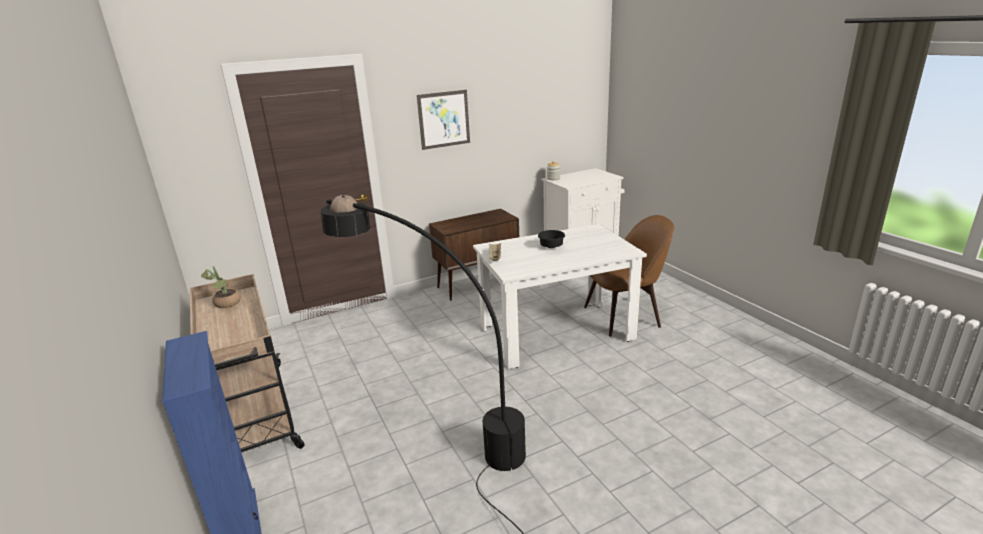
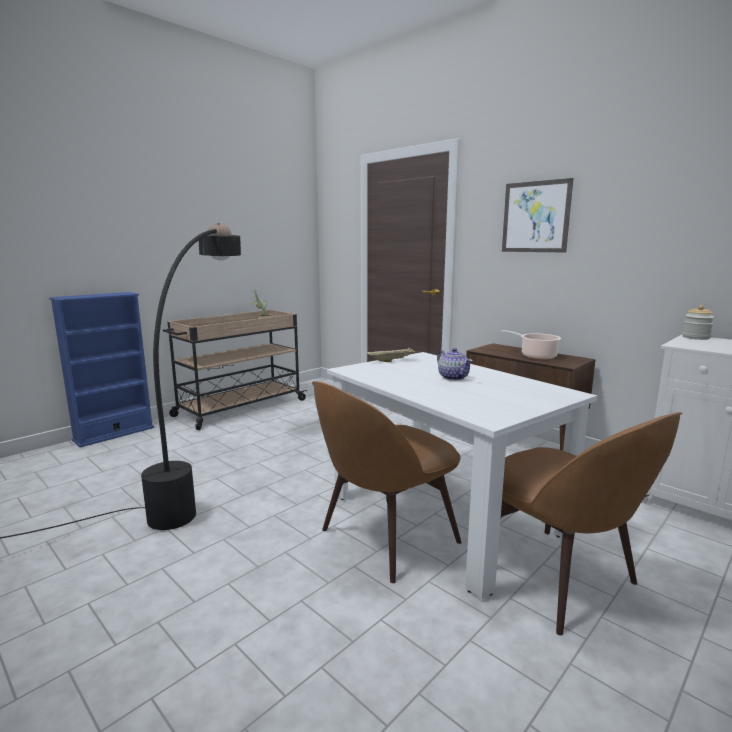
camera: 70 degrees right, 10 degrees down
(480, 219) = (536, 356): none -> cooking pot
(550, 246) = (453, 377): black bowl -> teapot
(572, 358) = (385, 538): none -> brown chair

